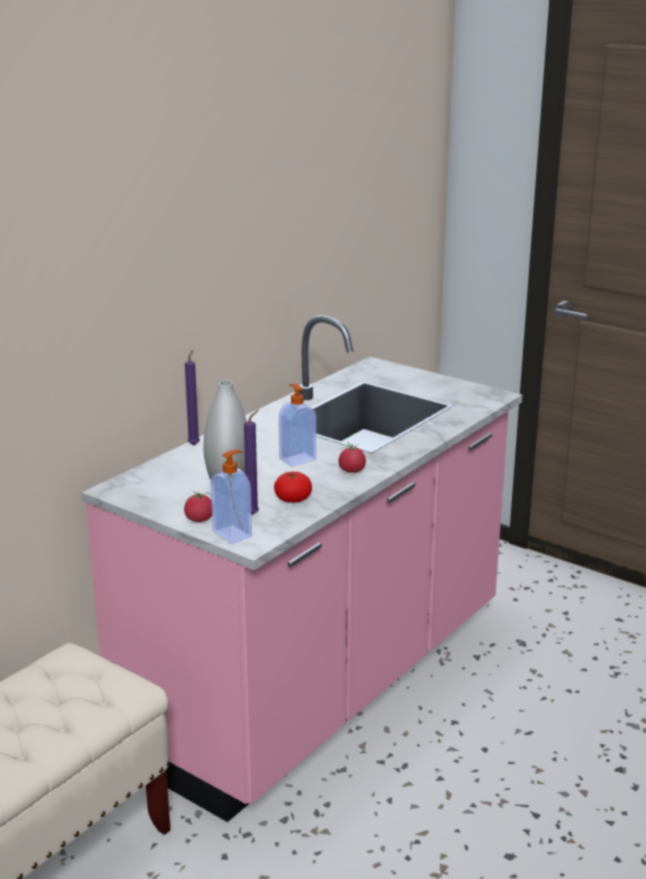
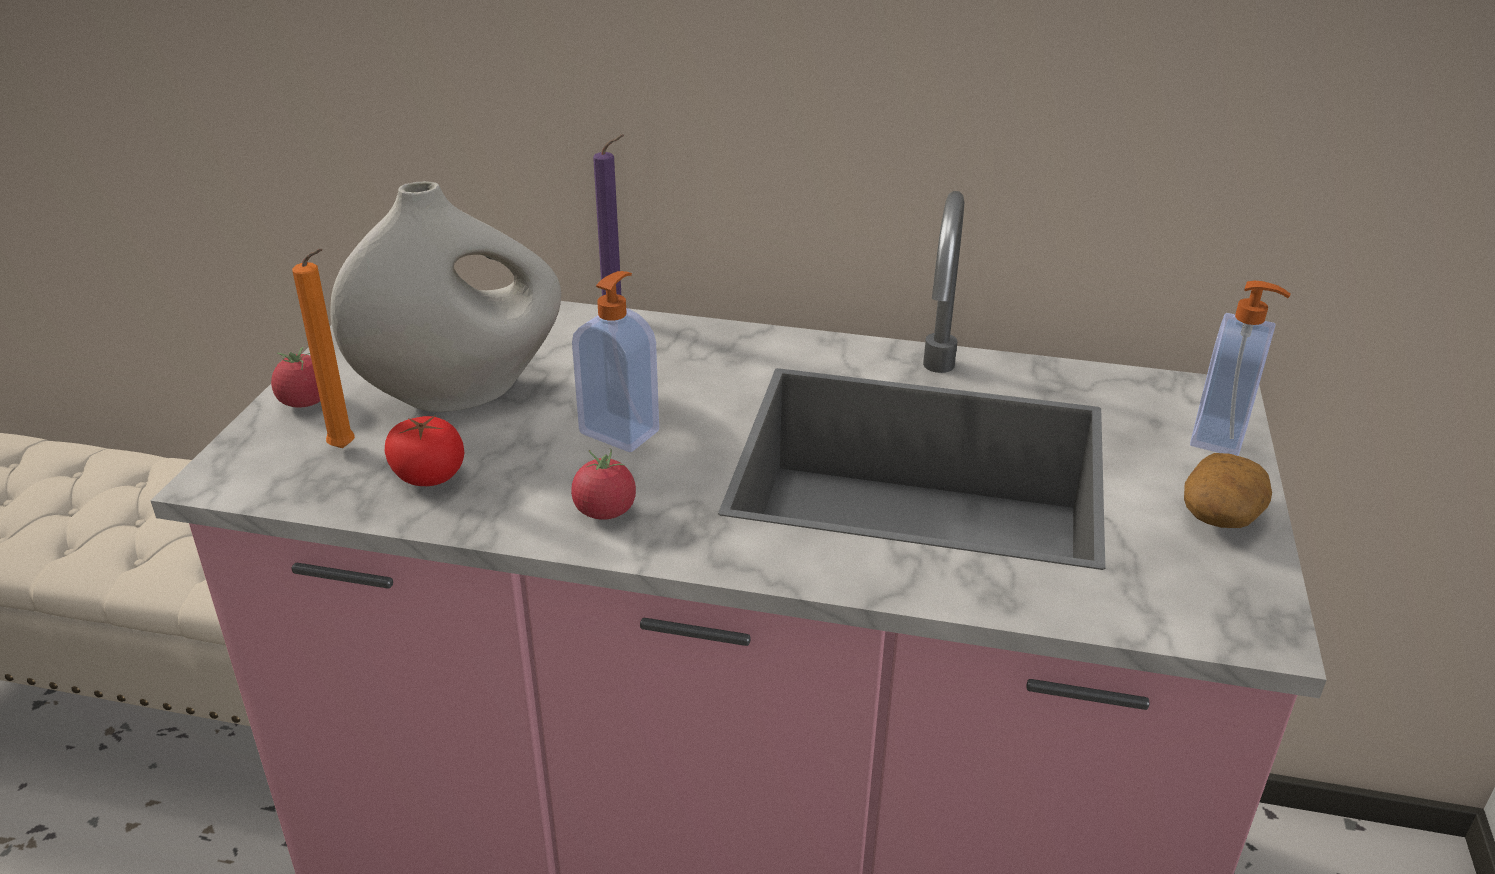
camera: 65 degrees right, 10 degrees up
(233, 534) = (255, 450): soap dispenser -> soap dispenser (1221, 437)
(254, 514) = (346, 449): purple candle -> orange candle
(440, 383) = (1220, 516): none -> potato

